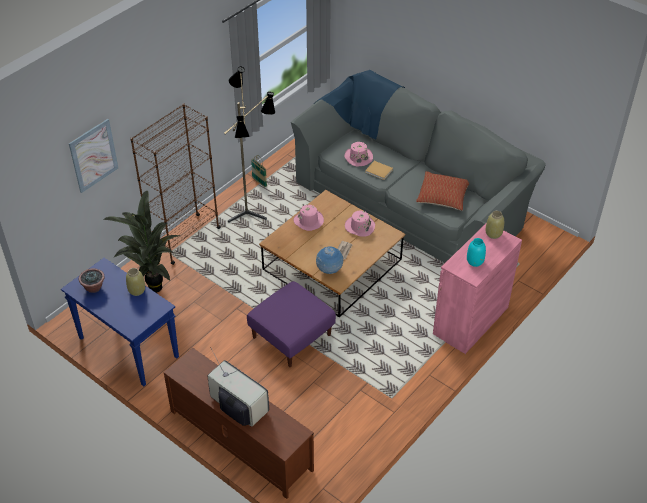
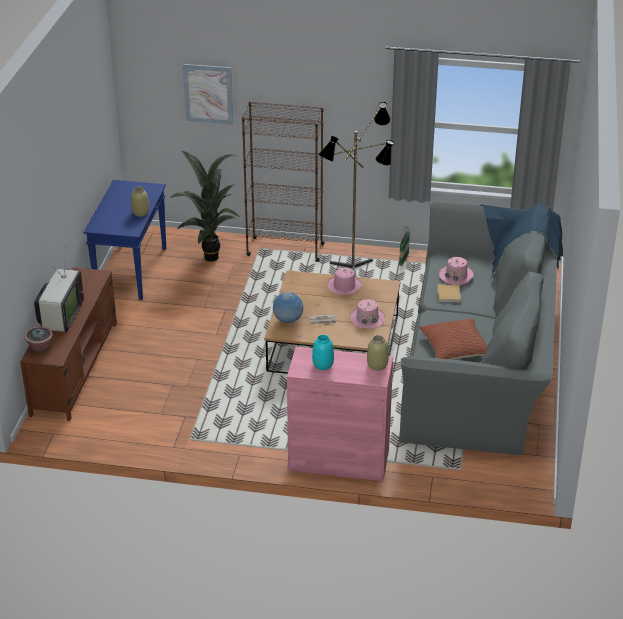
camera: 60 degrees right, 10 degrees down
(94, 287) = (126, 193): potted plant -> potted plant (40, 348)
(292, 335) = (218, 352): purple ottoman -> none

